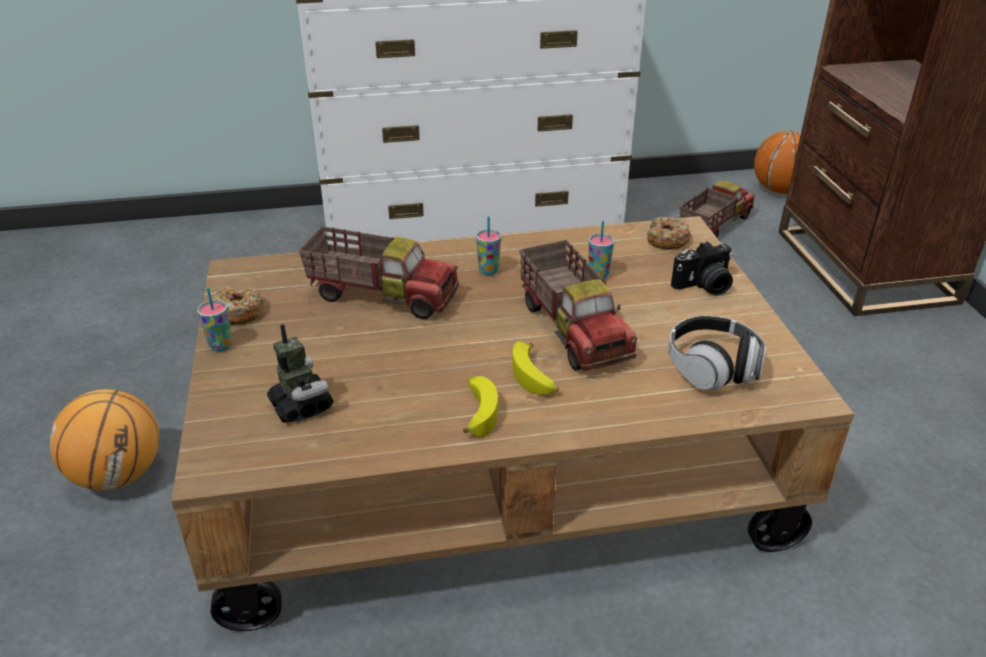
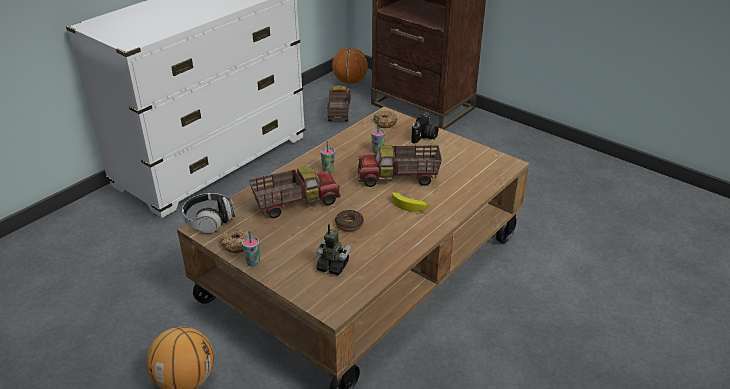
camera: 40 degrees left, 0 degrees up
(408, 359) = (349, 224): none -> donut
(477, 411) = (406, 229): banana -> none
(574, 329) = (398, 178): toy truck -> toy truck turned 150 degrees clockwise
(712, 368) = (467, 169): headphones -> headphones (209, 220)

